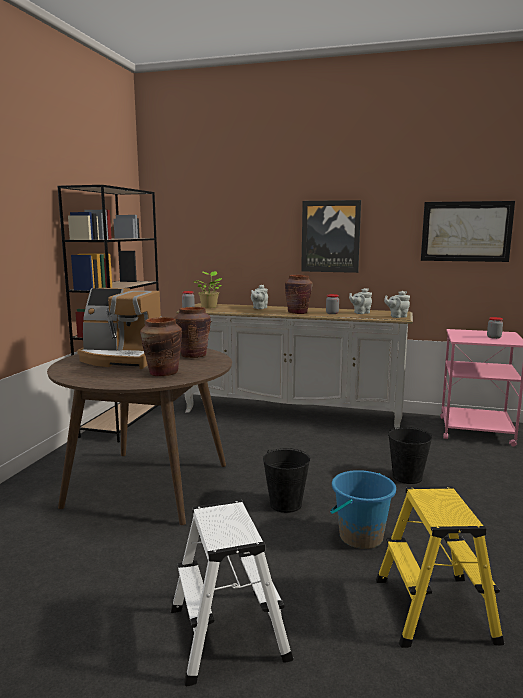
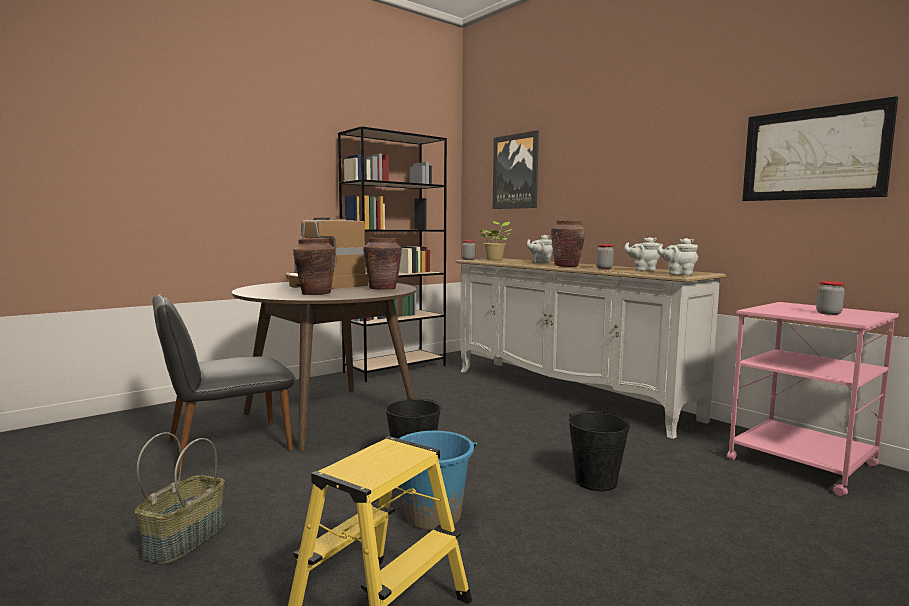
camera: 35 degrees right, 5 degrees down
(105, 543) = (229, 445): none -> black chair
(228, 633) = (184, 539): white step ladder -> basket
(330, 236) = (631, 176): picture -> picture (516, 171)

